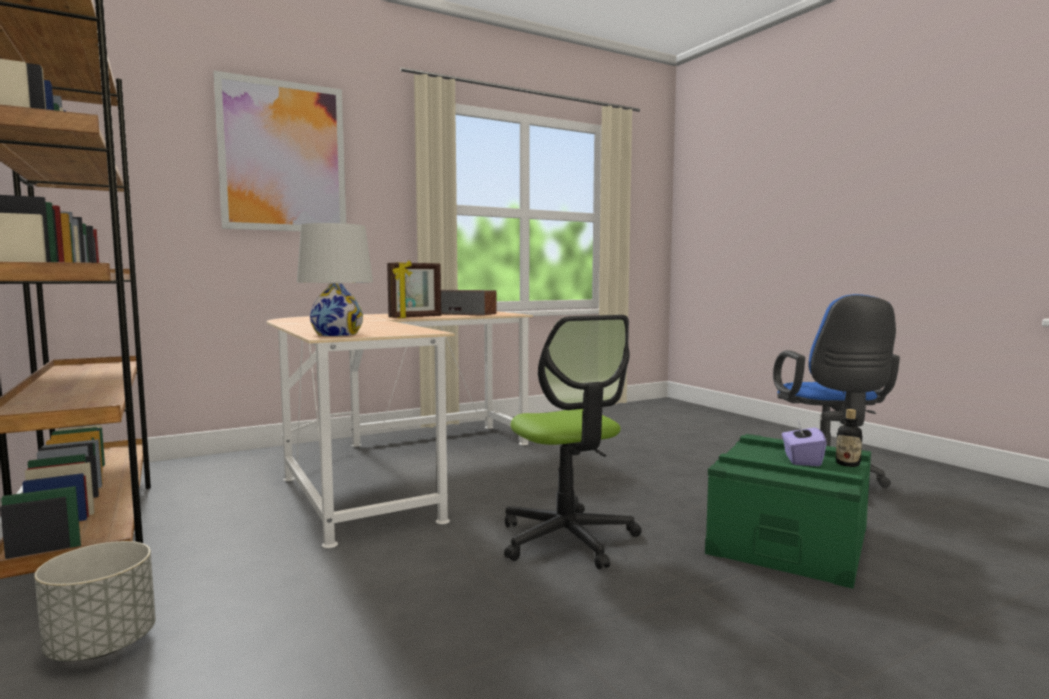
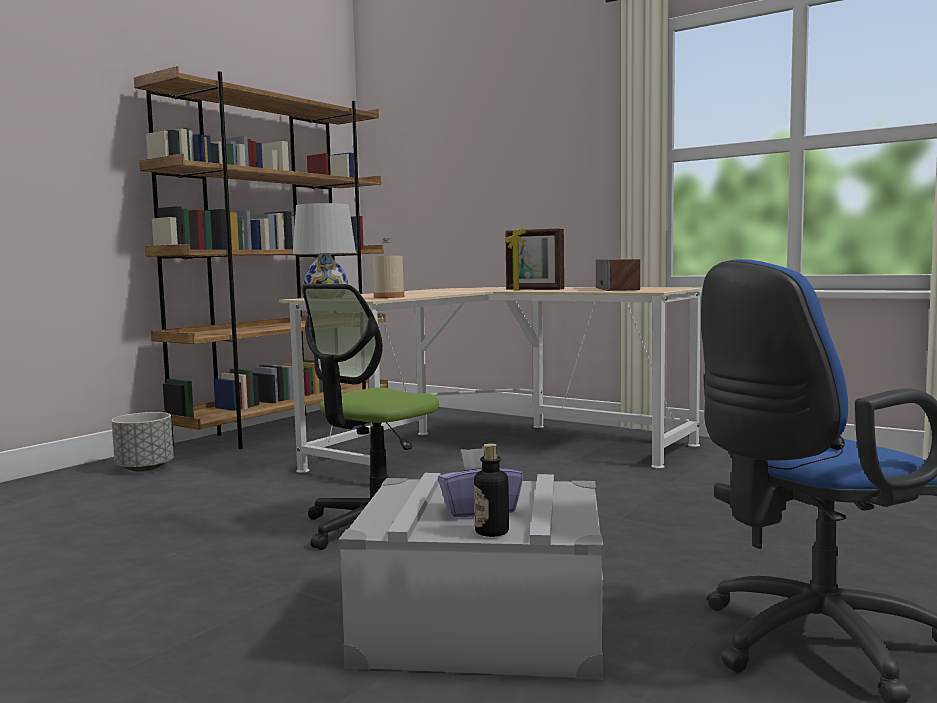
camera: 65 degrees right, 0 degrees up
(283, 157) = (508, 129): picture -> none
(404, 329) = (389, 297): none -> beige bottle
(790, 539) = (481, 626): green storage box -> grey storage box

